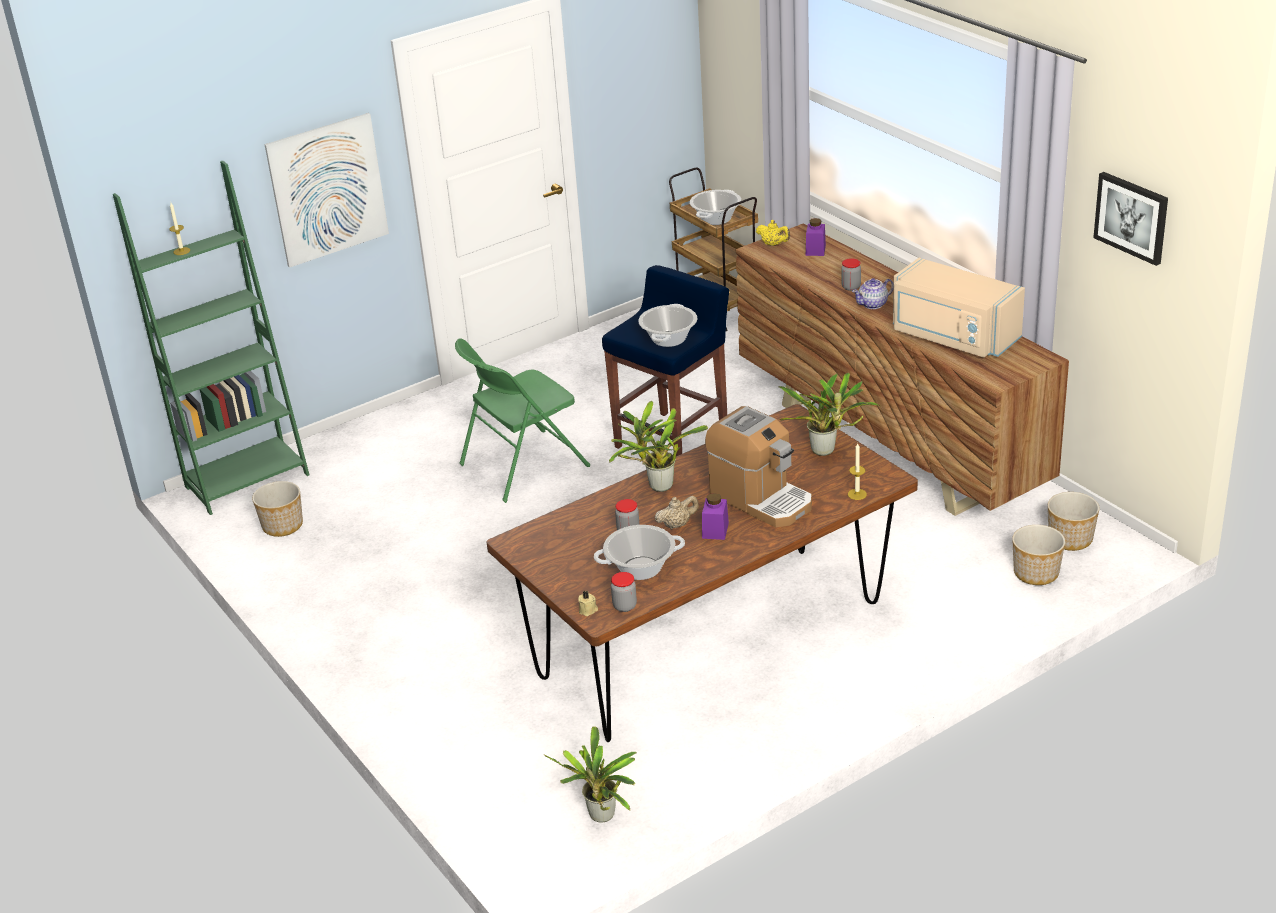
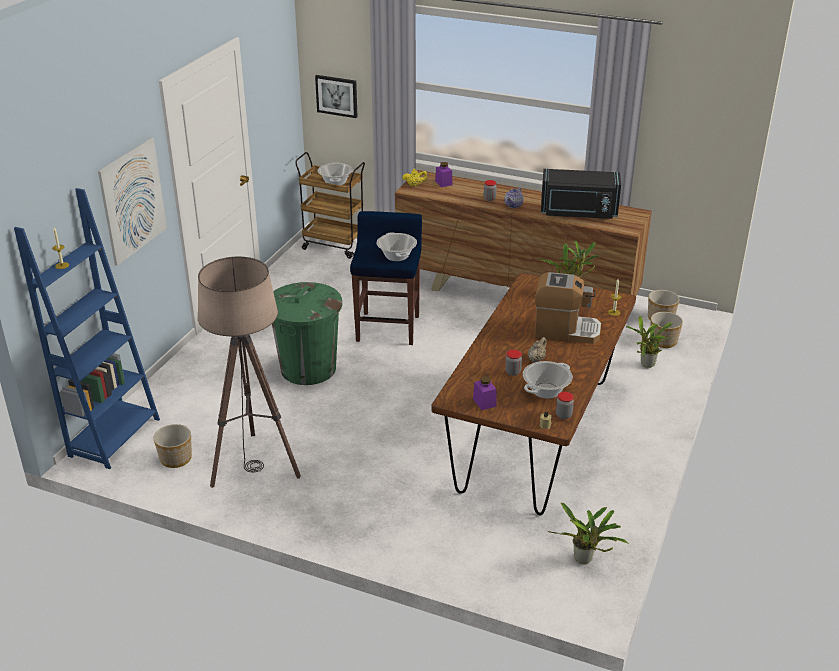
camera: 35 degrees left, 0 degrees up
(247, 480) = (114, 437): green bookcase -> blue bookcase
(353, 562) = (254, 465): none -> floor lamp
(524, 465) = (308, 369): green chair -> green trash can
(657, 487) = (498, 341): potted plant -> potted plant (646, 365)
(715, 530) = (562, 356): purple jar -> purple jar (484, 402)
(952, 337) = (578, 212): beige microwave -> black microwave
(1132, 217) = (687, 115): picture -> picture (337, 96)

